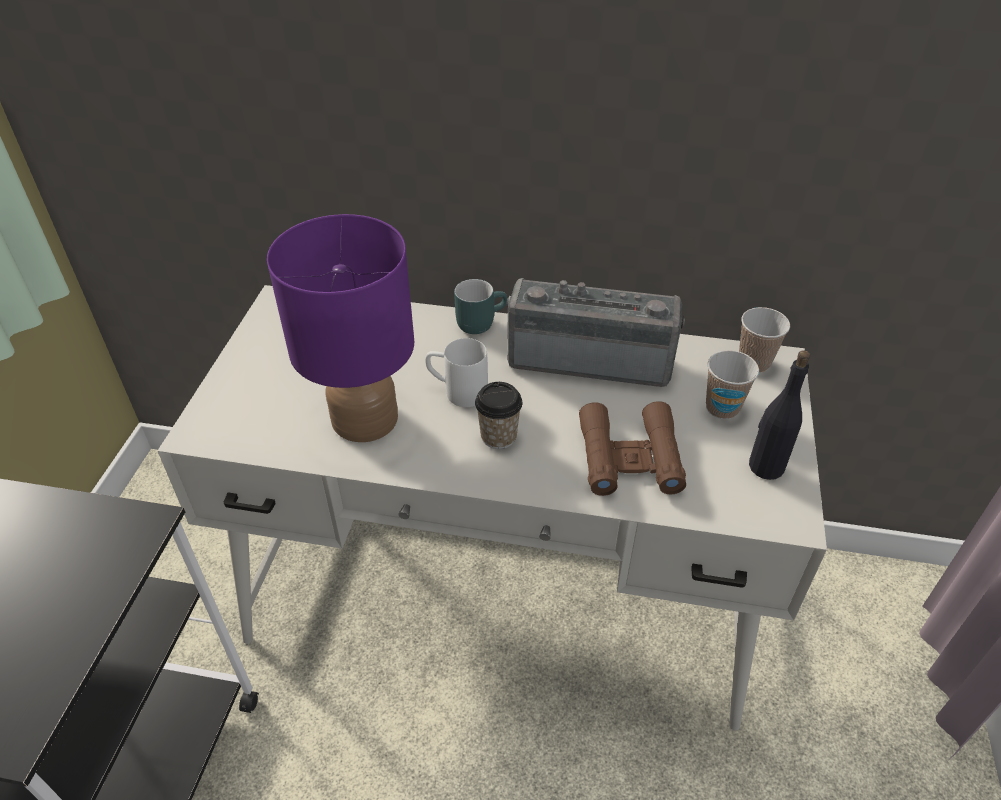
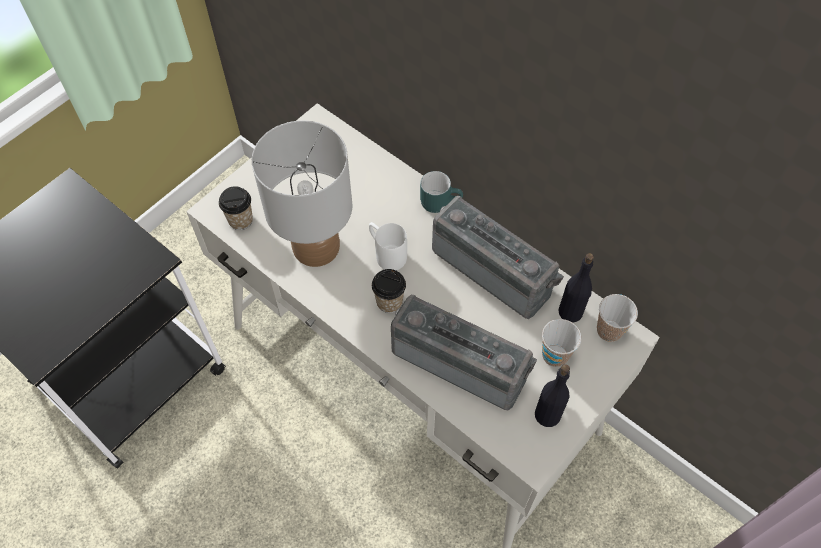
camera: 30 degrees right, 15 degrees up
(243, 430) = (240, 220): none -> cup
(364, 419) = (315, 247): purple table lamp -> grey table lamp
(629, 457) = (461, 360): brown binoculars -> radio
(702, 362) = (571, 312): none -> black bottle

